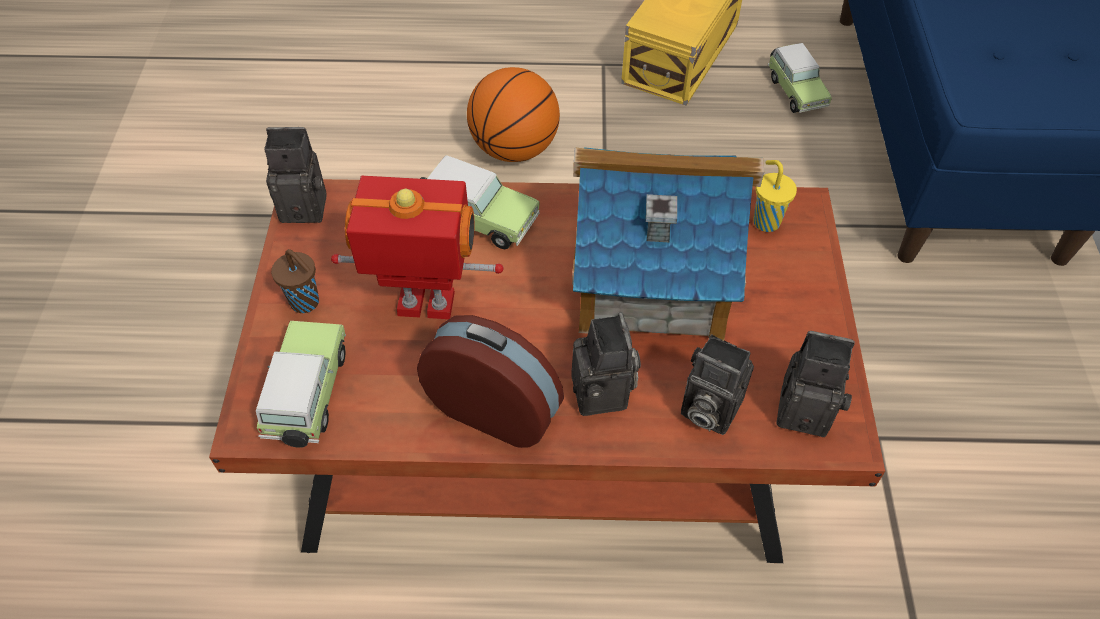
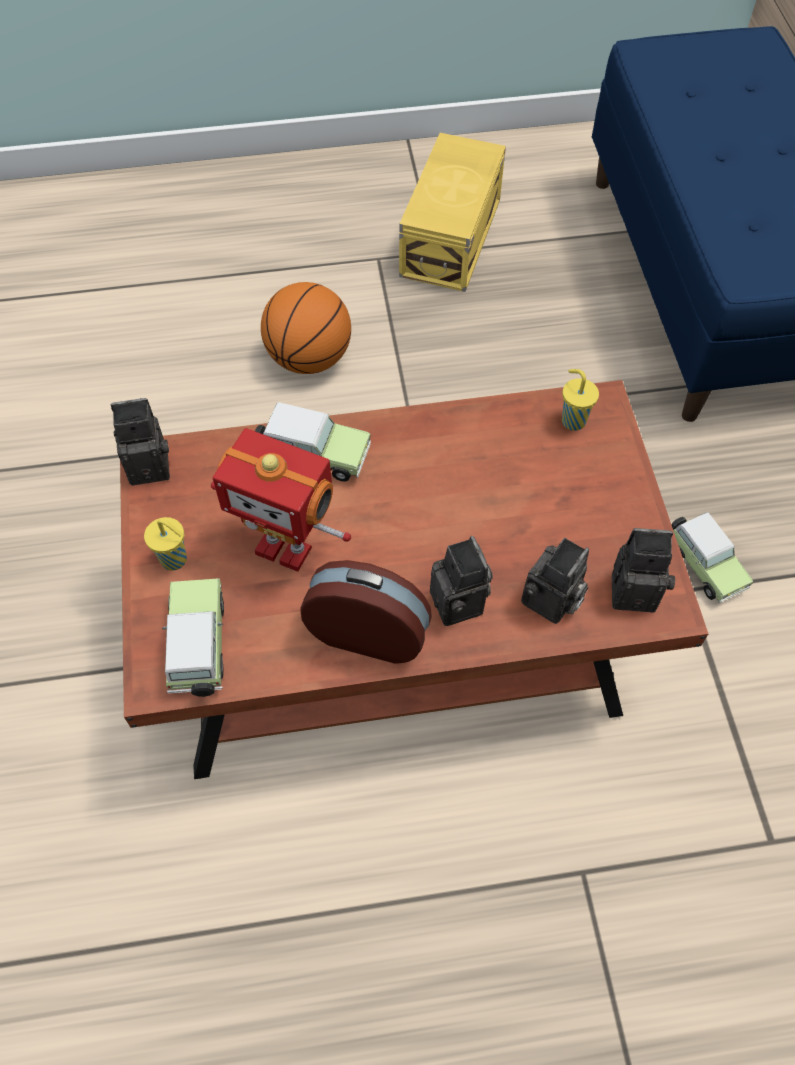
camera: 10 degrees left, 5 degrees up
(306, 303) = (175, 560): brown cup -> yellow cup
(425, 307) = (285, 547): toy robot -> toy robot turned 150 degrees counterclockwise
(650, 277) = (480, 489): toy house -> none
(706, 409) = (551, 603): camera -> camera turned 75 degrees counterclockwise
(794, 90) = (564, 263): toy car -> toy car (703, 564)

